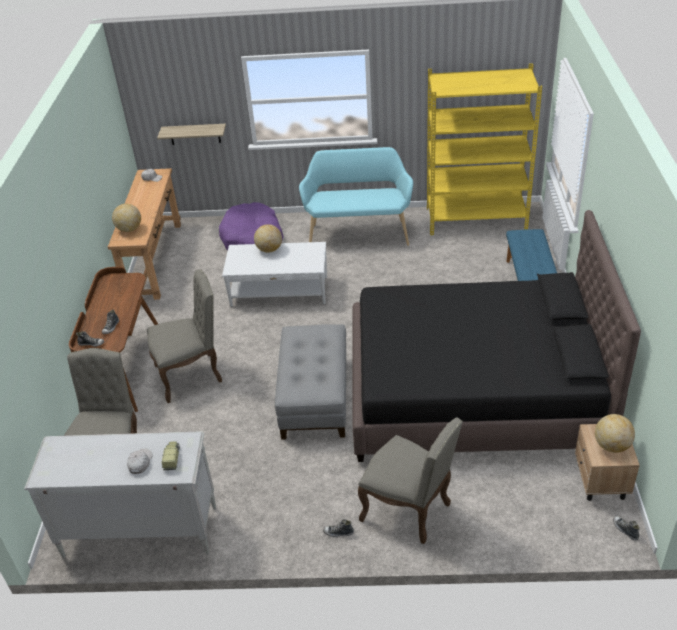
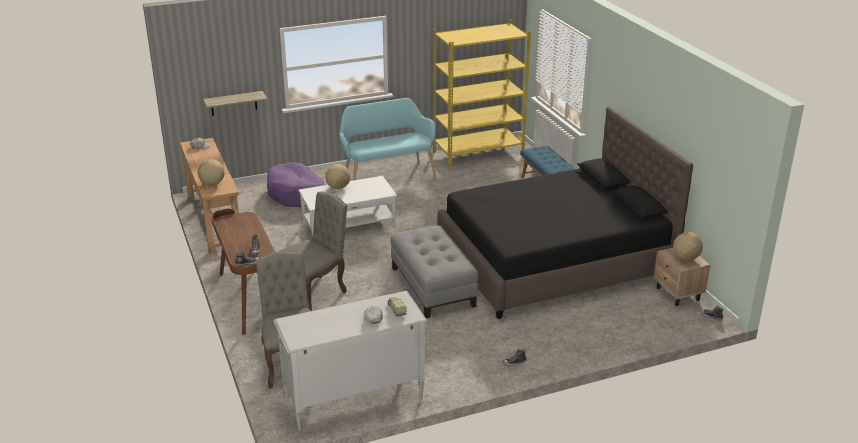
camera: 25 degrees left, 10 degrees down
(408, 511) = (557, 339): grey chair -> none

